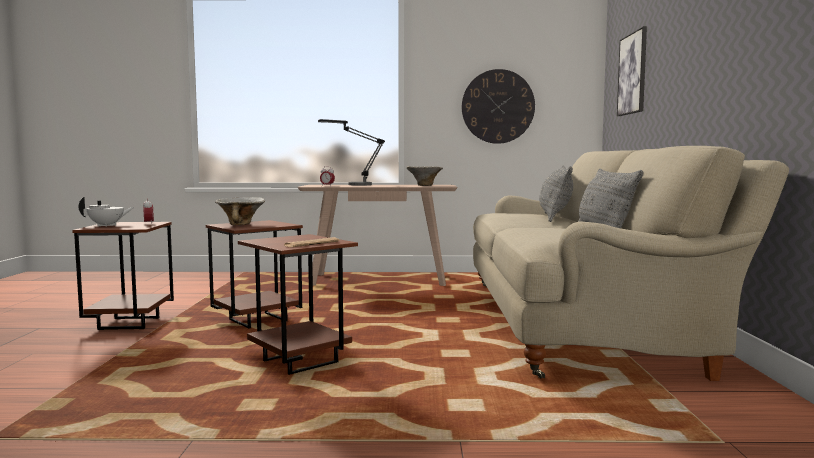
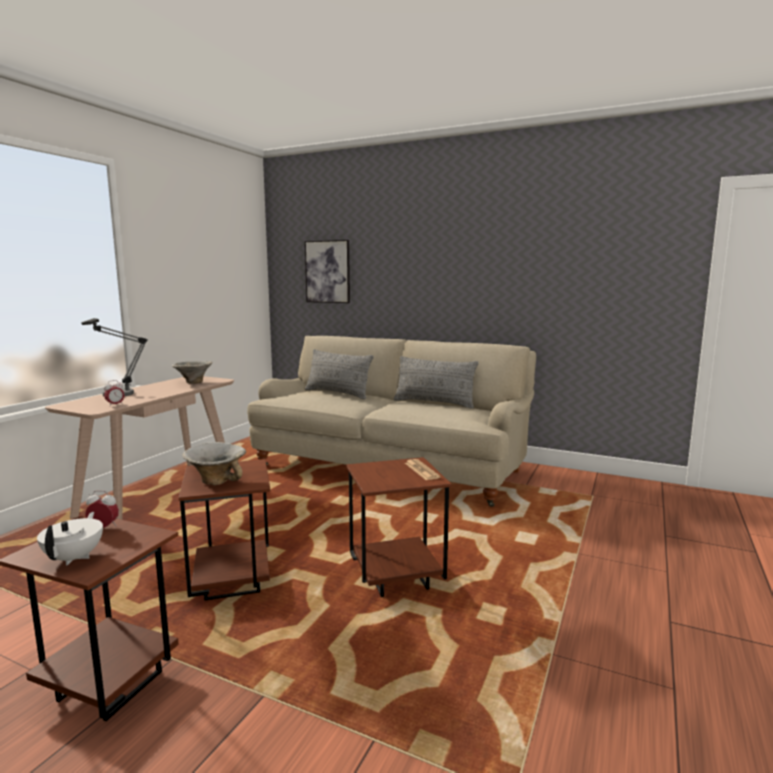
camera: 65 degrees left, 5 degrees up
(498, 106) = (205, 291): wall clock -> none

